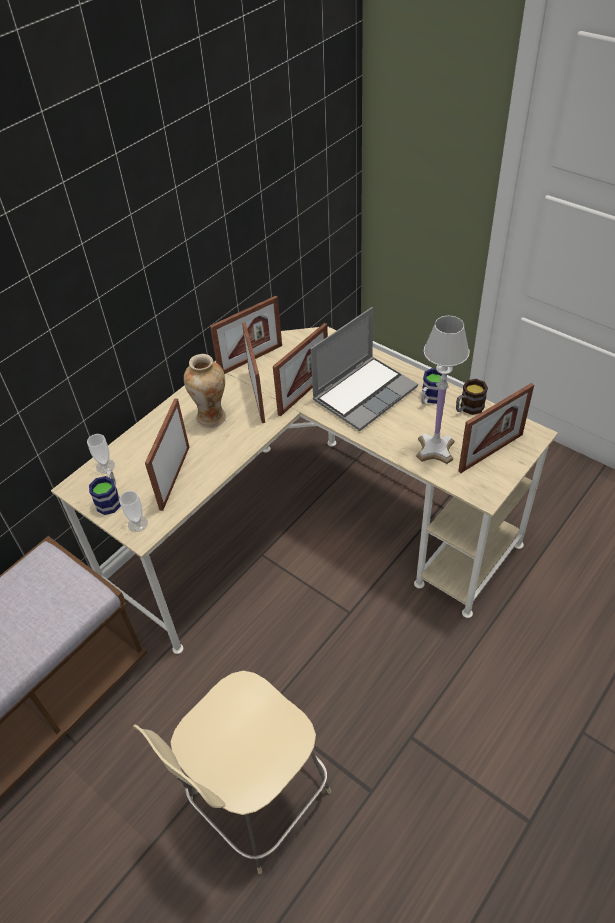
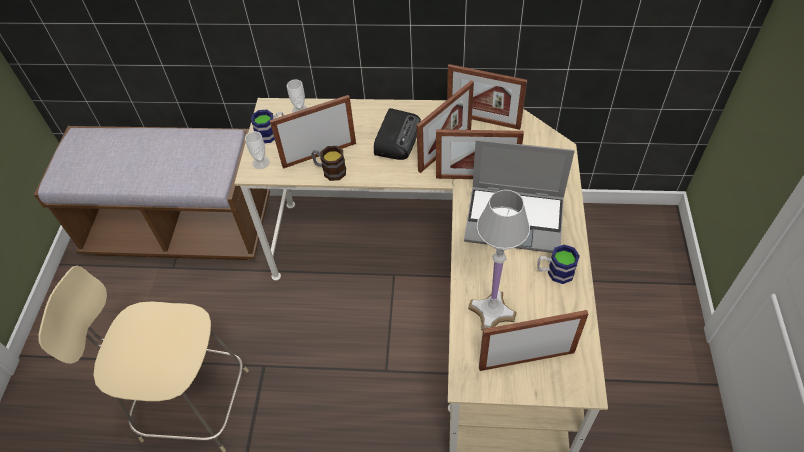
camera: 55 degrees right, 5 degrees up
(211, 417) = (397, 137): vase -> radio
(468, 408) = (569, 310): mug -> mug (330, 170)
(491, 452) = (526, 360): picture frame -> picture frame turned 150 degrees clockwise

